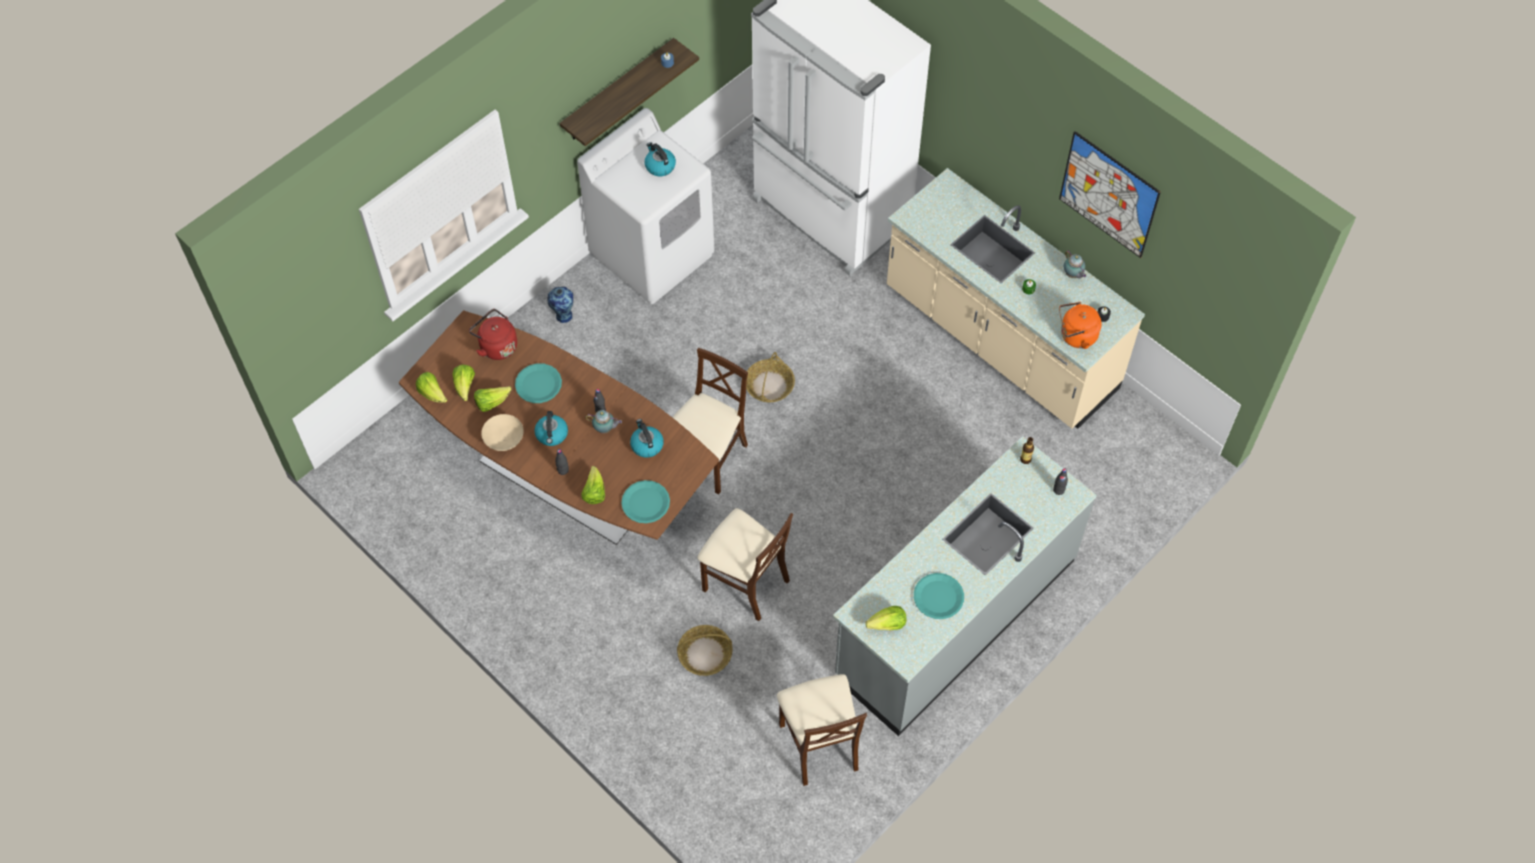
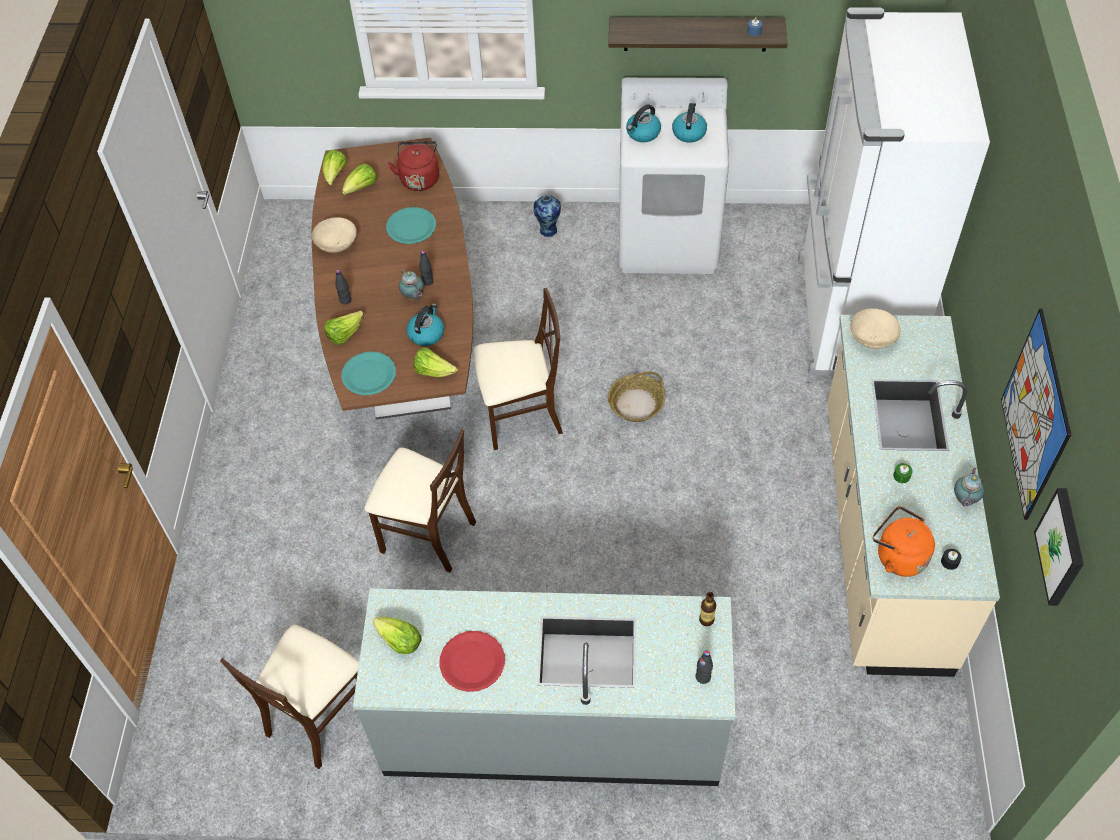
camera: 50 degrees right, 5 degrees down
(491, 403) = (363, 213): lettuce -> lettuce (434, 371)
(552, 435) = (372, 269): kettle -> kettle (642, 133)
(704, 654) = (329, 558): basket -> none
(745, 583) = (427, 534): beige chair -> beige chair turned 60 degrees counterclockwise
(922, 218) = (871, 338): none -> beige bowl
(938, 596) = (472, 662): turquoise plate -> red plate
(1193, 255) = (1062, 547): none -> picture

